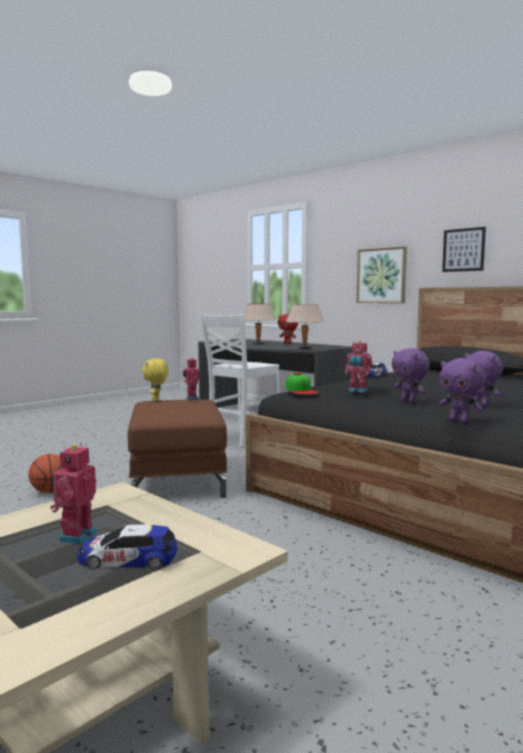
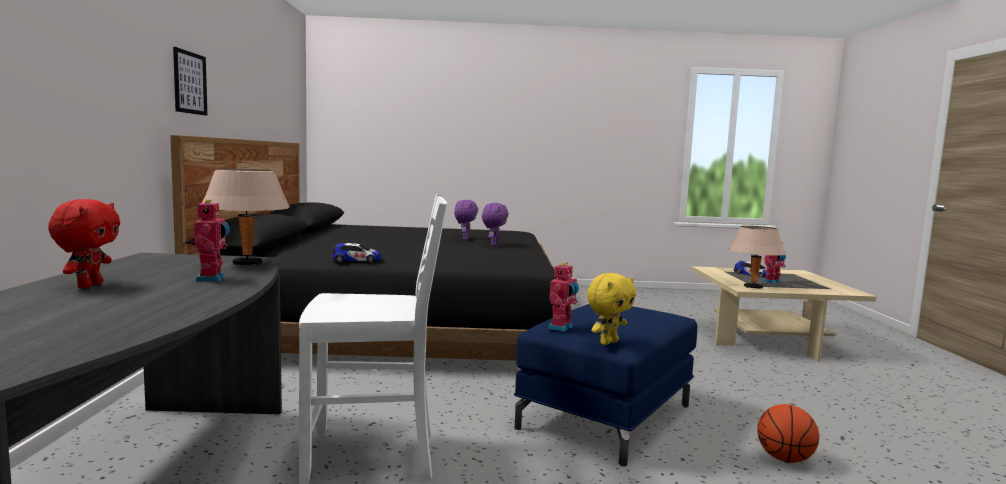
camera: 135 degrees left, 0 degrees up
(178, 479) = (605, 416): brown ottoman -> blue ottoman
(258, 344) = (144, 298): beige table lamp -> beige table lamp (753, 287)
(301, 390) = (527, 259): cap -> none
(357, 391) = (501, 248): toy robot -> toy robot (213, 279)
(381, 275) = (106, 105): picture -> none
(460, 421) = (529, 239): purple plush toy -> none

